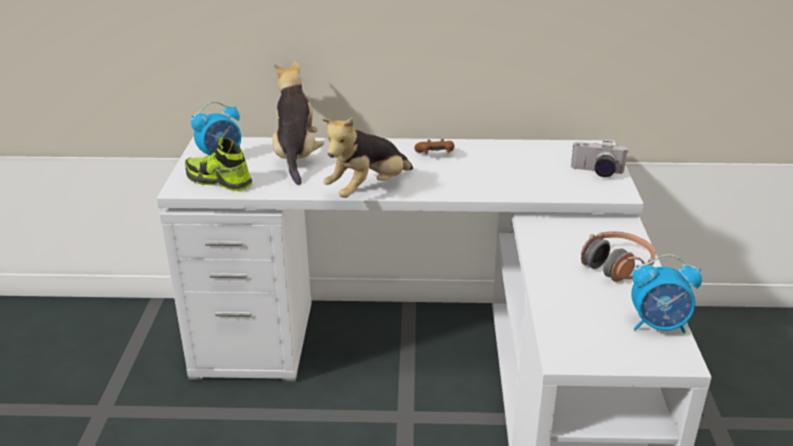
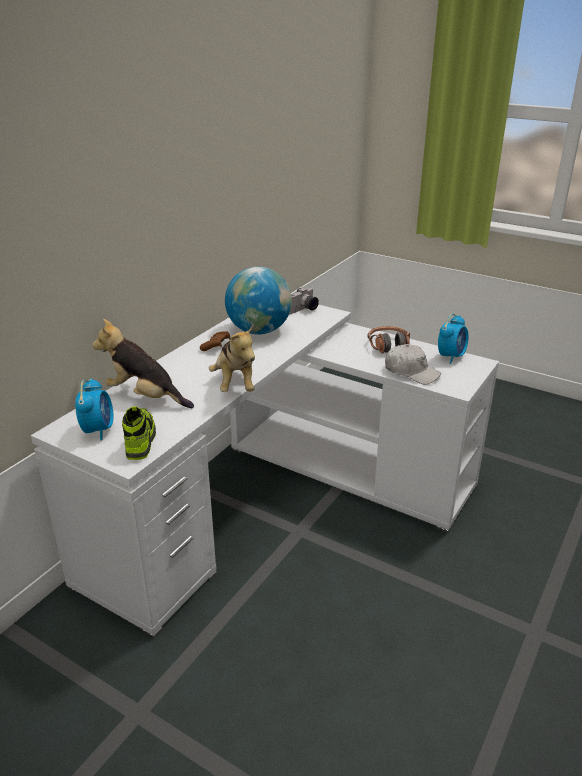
camera: 60 degrees left, 0 degrees up
(219, 181) = (140, 441): shoe -> shoe turned 120 degrees clockwise
(503, 164) = (259, 331): none -> globe
(566, 302) = (411, 372): none -> white cap

